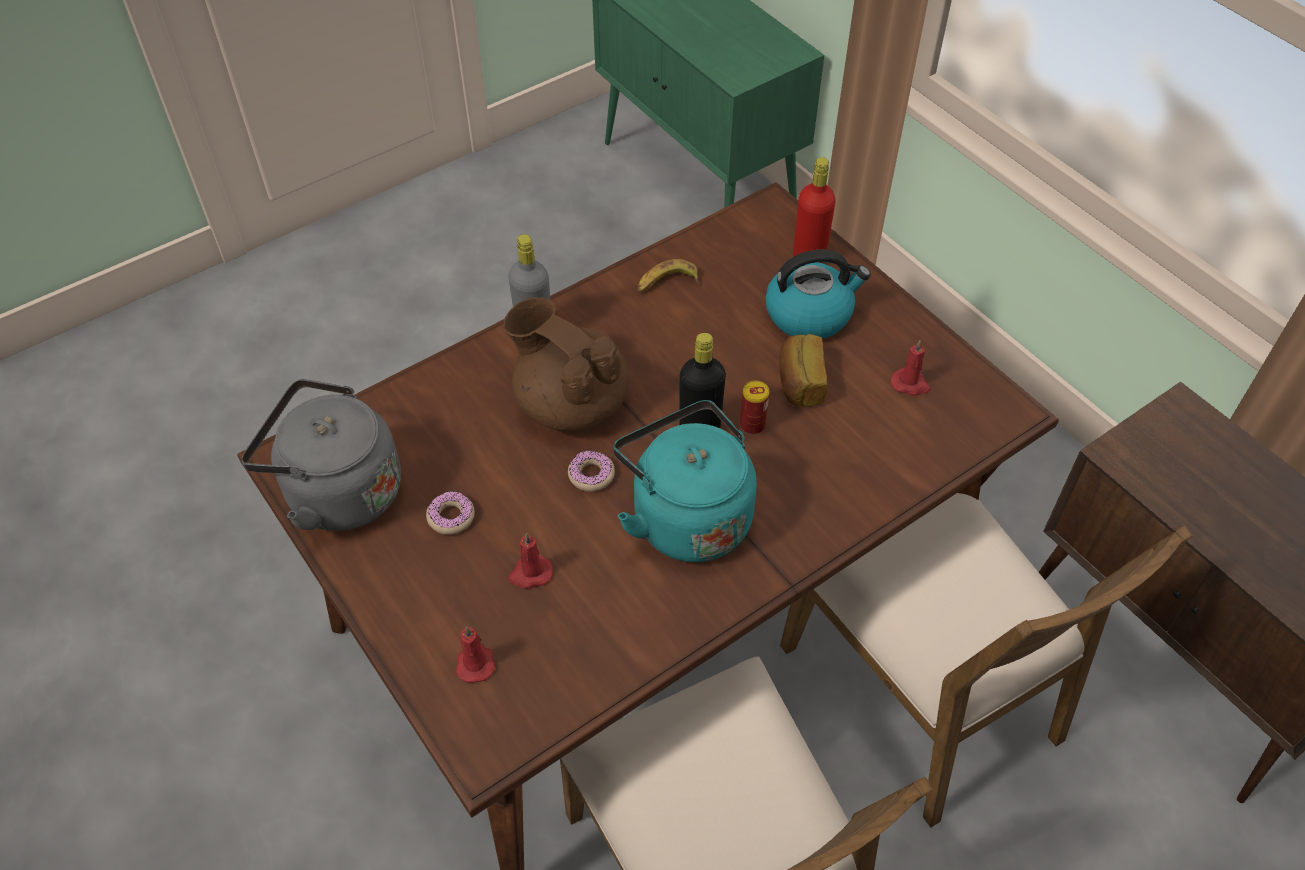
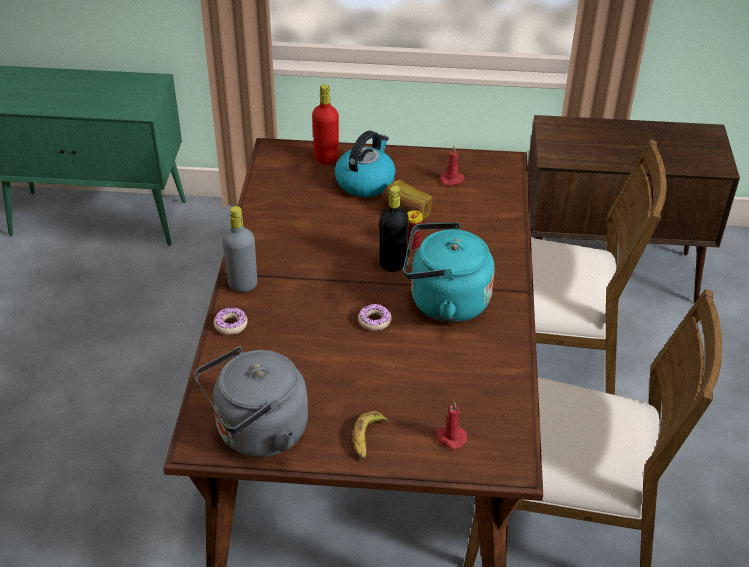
camera: 50 degrees left, 10 degrees down
(451, 517) = (336, 393): donut -> donut (231, 325)
(530, 574) = (414, 382): red candle -> none
(570, 402) = (313, 300): brown teapot -> none
(666, 283) = (275, 215): banana -> banana (368, 438)

